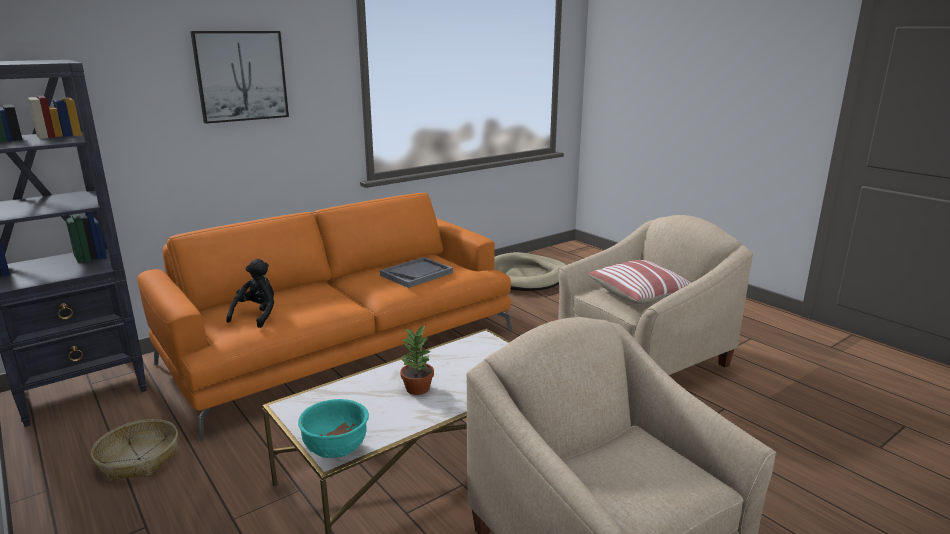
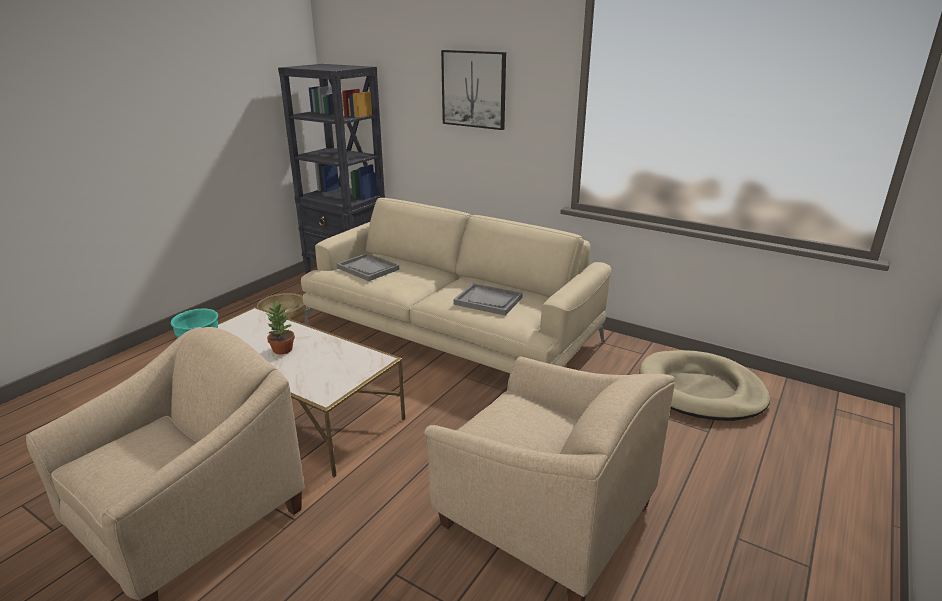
camera: 70 degrees right, 5 degrees up
(257, 315) = (368, 268): black plush toy -> grey tray
(342, 346) = (451, 332): orange sofa -> beige sofa
(640, 294) = (520, 430): pillow -> none

